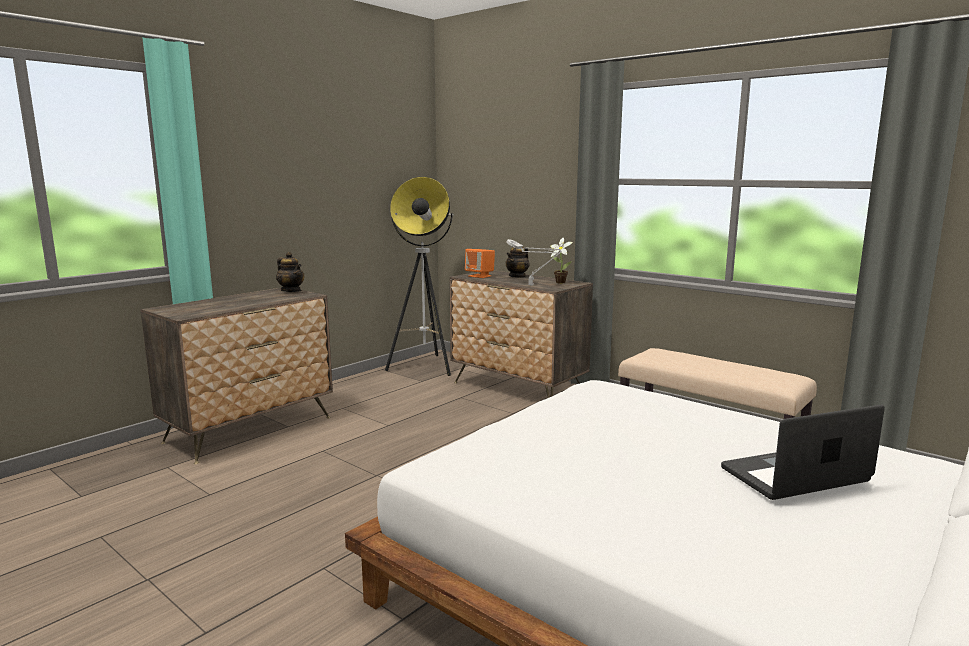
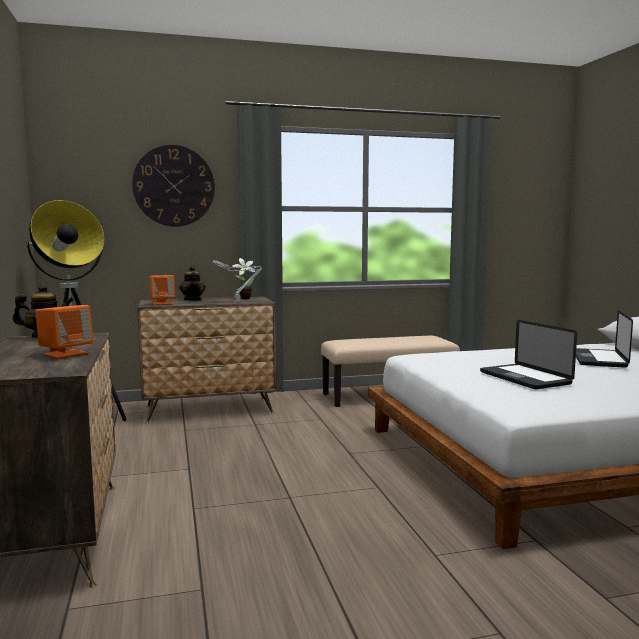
camera: 55 degrees left, 5 degrees down
(237, 305) = (66, 354): none -> orange speaker
(531, 158) = (174, 186): none -> wall clock
(580, 448) = (524, 378): none -> laptop

